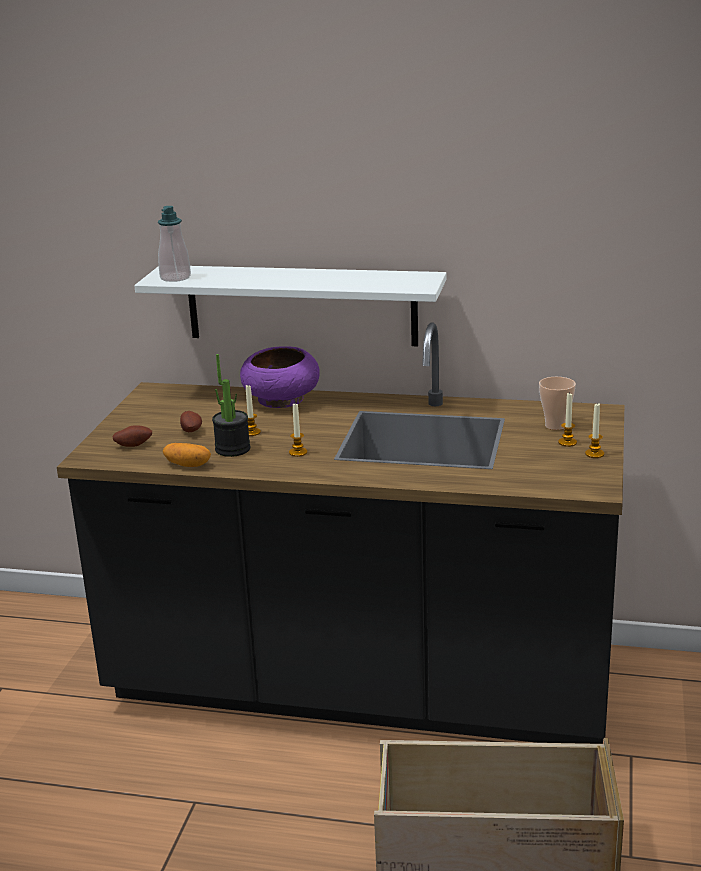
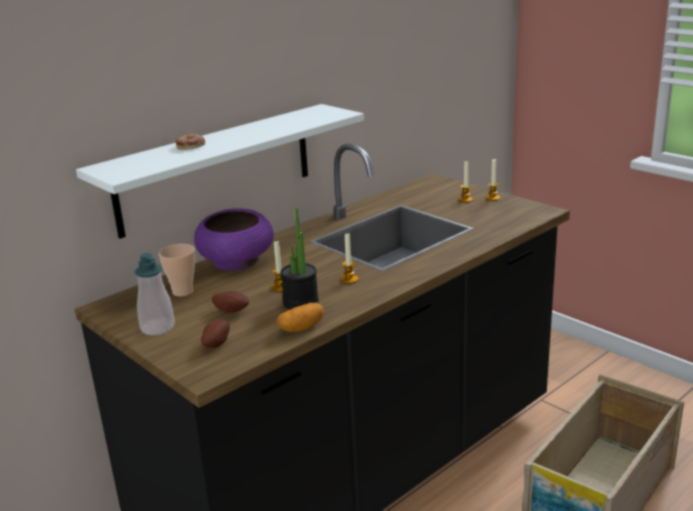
camera: 55 degrees left, 0 degrees up
(175, 278) = (134, 169): soap dispenser -> soap dispenser (157, 328)
(252, 273) = (191, 145): none -> donut
(555, 426) = (435, 196): cup -> cup (183, 292)

